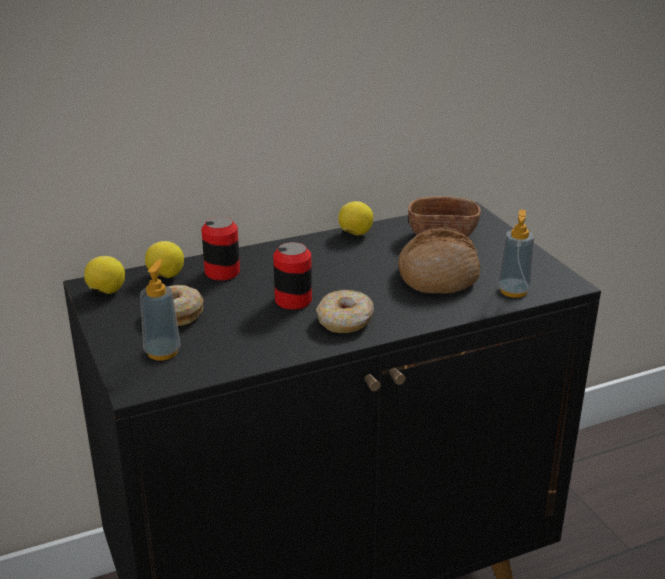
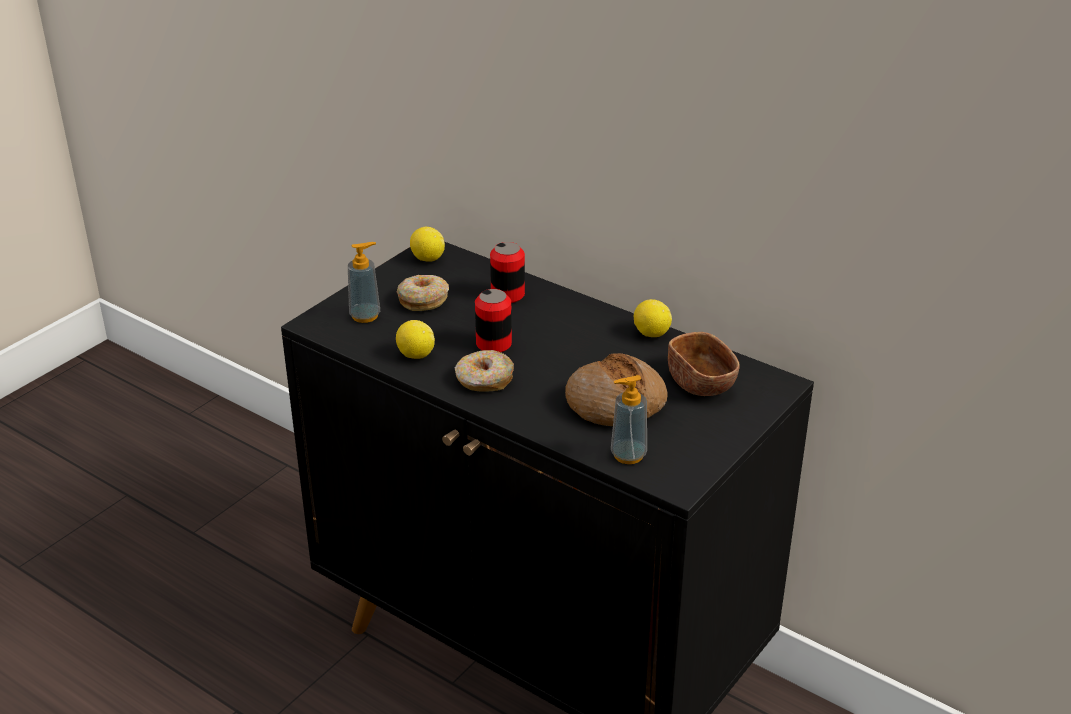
camera: 60 degrees right, 5 degrees up
(165, 276) = (476, 273): lemon -> lemon (415, 355)

